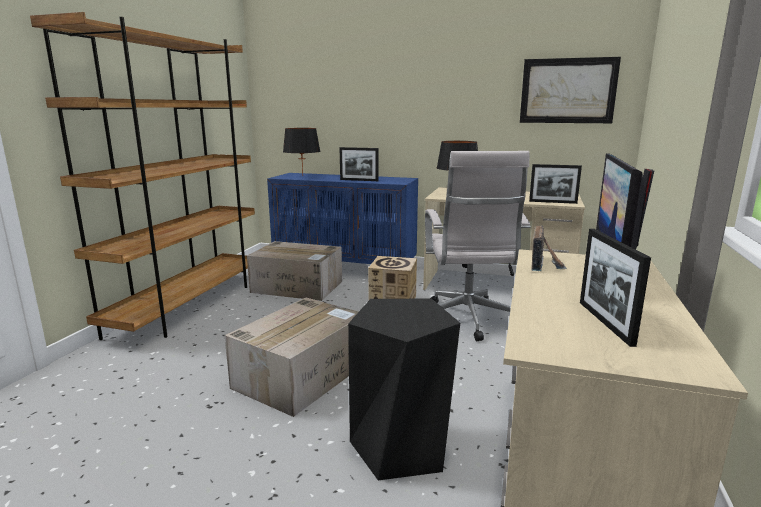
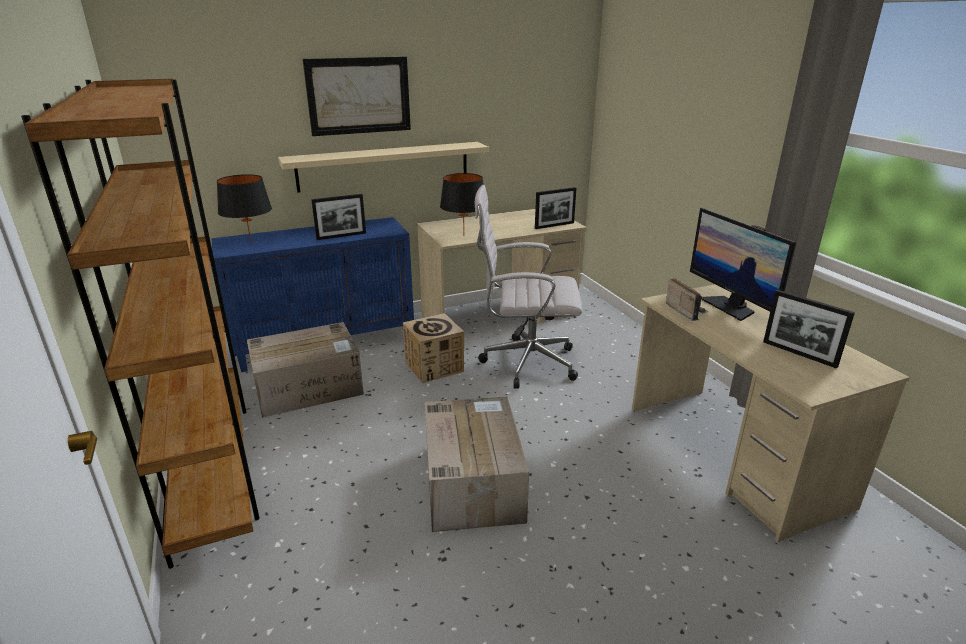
camera: 40 degrees left, 10 degrees up
(401, 446) = (630, 499): black stool -> none
(417, 135) = (384, 166): none -> beige shelf
(468, 321) = (525, 363): white office chair -> white office chair turned 135 degrees clockwise
(567, 91) = (533, 107): picture -> picture (358, 95)

